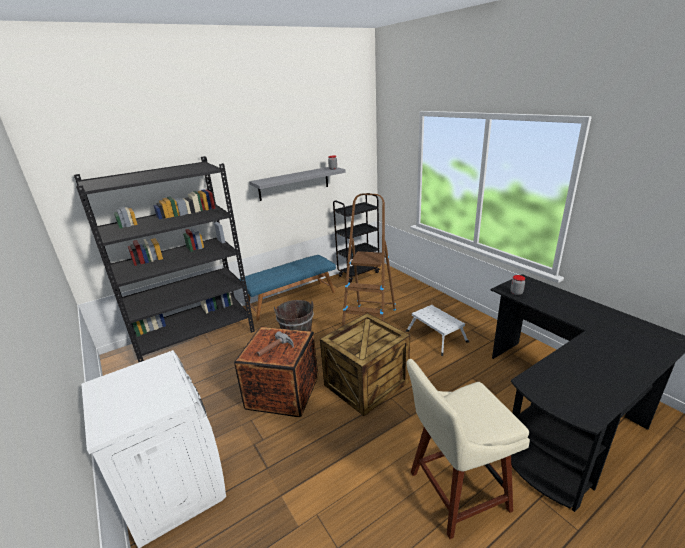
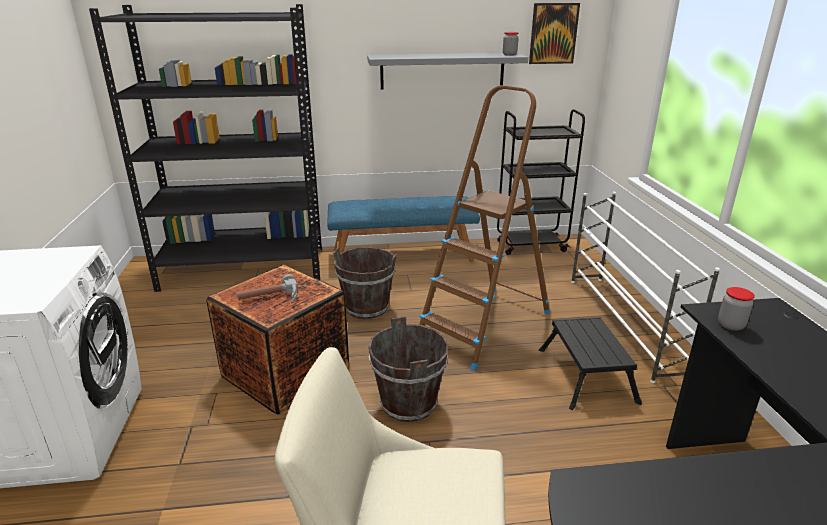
camera: 25 degrees right, 0 degrees up
(349, 152) = (553, 33): none -> picture
(365, 383) = (409, 404): crate -> brown bucket
(433, 304) = (622, 324): none -> white shoe rack
(436, 336) = (586, 375): white step ladder -> black step ladder

